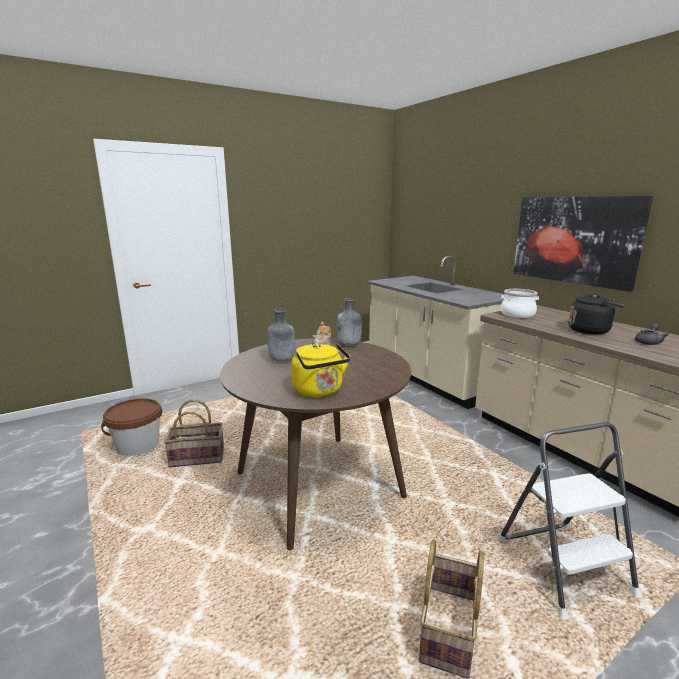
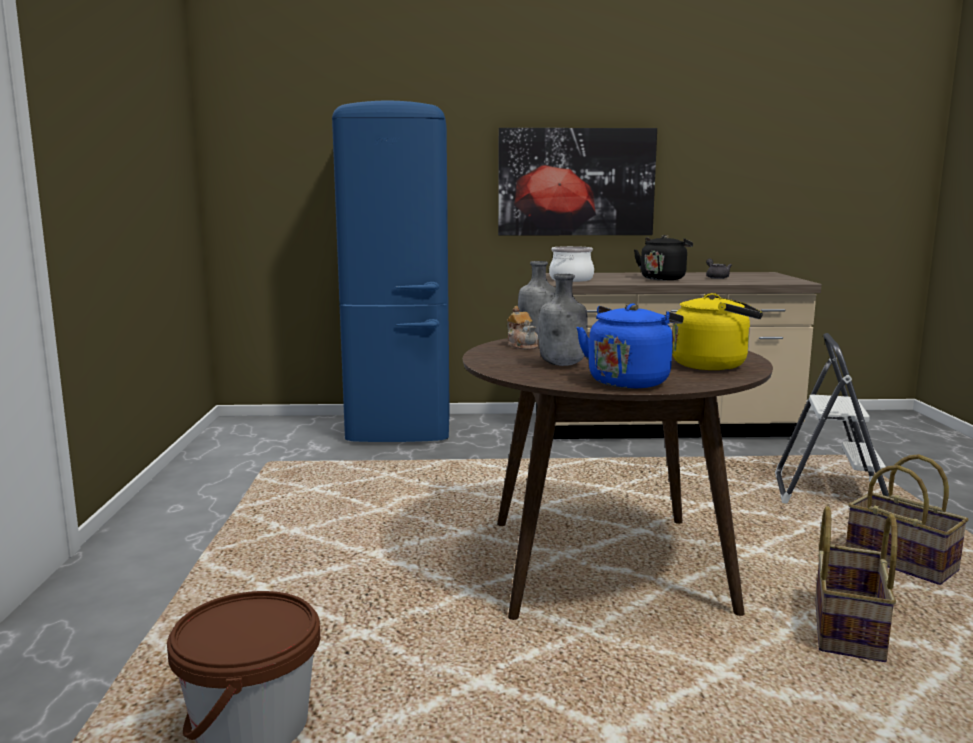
camera: 60 degrees left, 5 degrees down
(197, 457) = (407, 652): basket -> basket (846, 629)
(253, 378) = (630, 381): none -> blue kettle
(429, 379) = (400, 430): beige counter -> blue fridge

